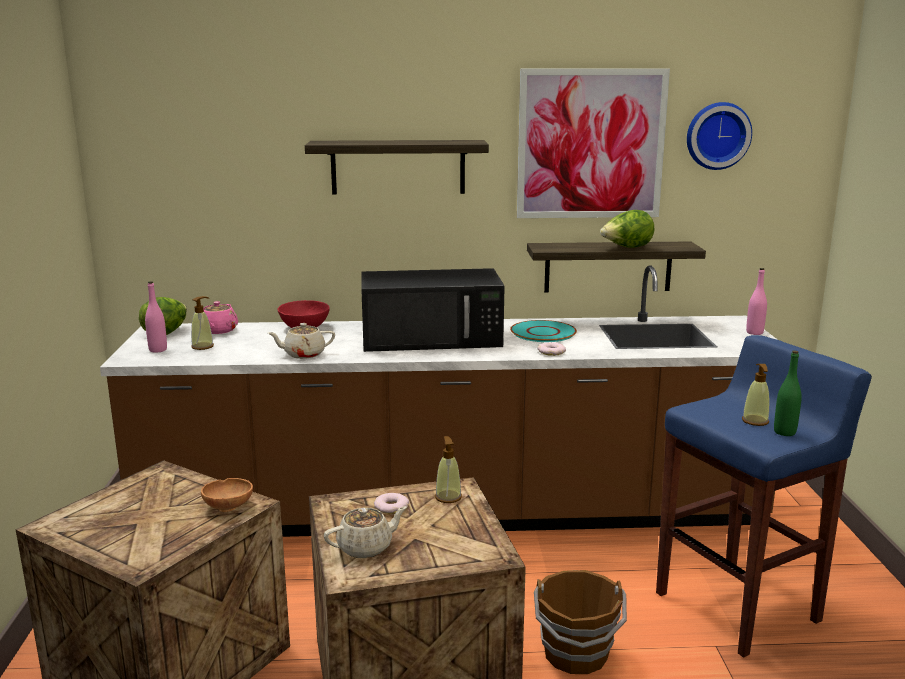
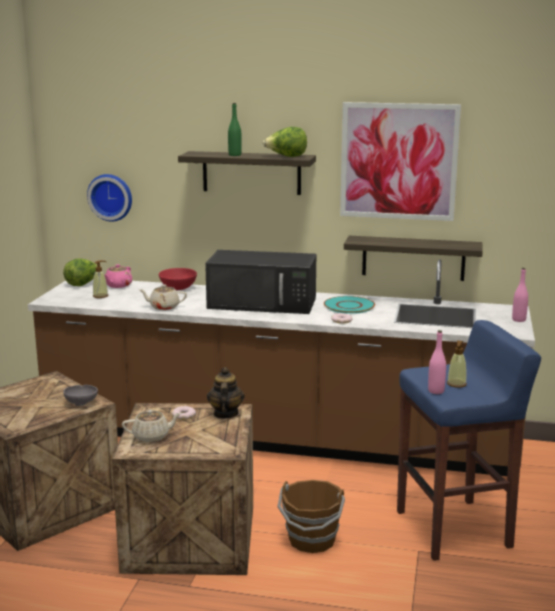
camera: 15 degrees right, 0 degrees up
(158, 350) = (70, 296): pink bottle -> pink bottle (436, 391)
(229, 507) = (82, 403): brown bowl -> grey bowl
(448, 497) = (225, 414): soap dispenser -> teapot
(626, 248) = (420, 244): lettuce -> lettuce (286, 157)
(717, 135) = (502, 158): wall clock -> wall clock (111, 197)
(784, 432) = (470, 393): green bottle -> green bottle (235, 155)

